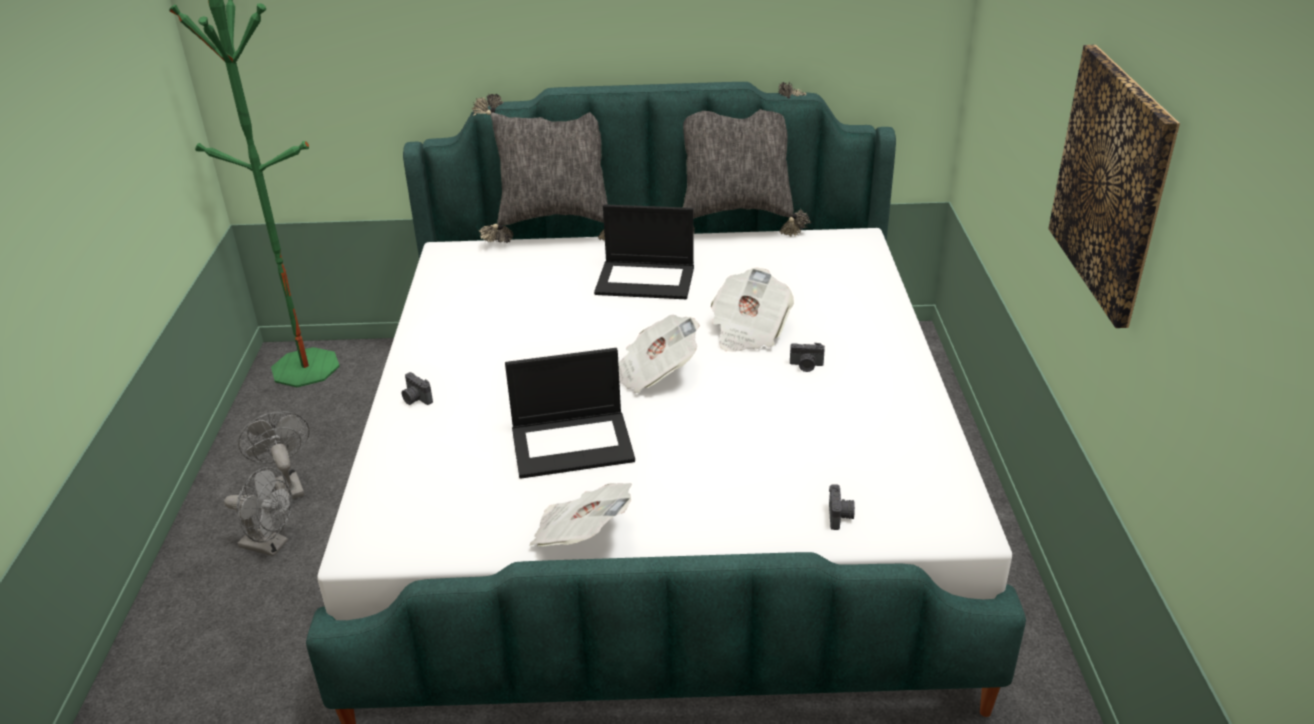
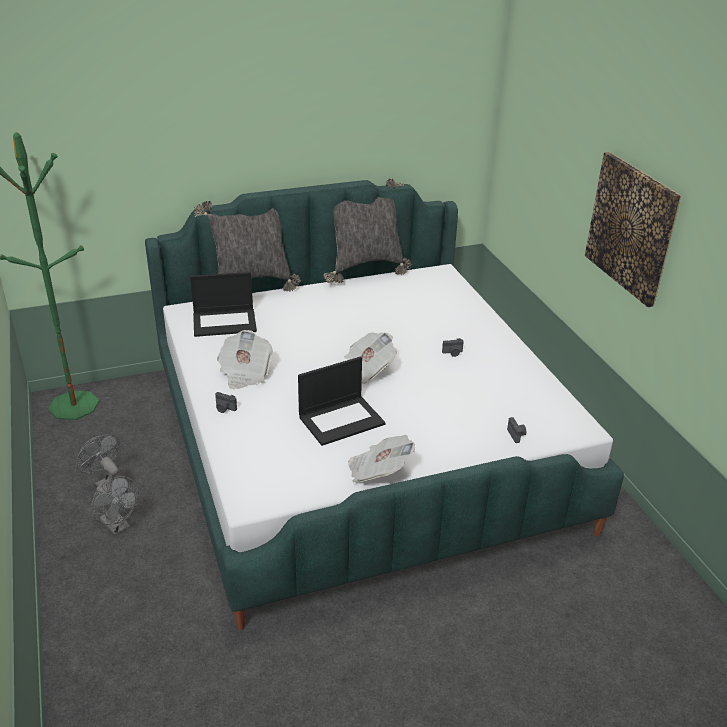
camera: 20 degrees left, 0 degrees up
(270, 545) = (118, 526): grey fan -> grey fan turned 45 degrees clockwise
(646, 279) = (327, 313): laptop -> laptop (225, 322)
(748, 331) = (408, 337): newspaper -> newspaper (245, 373)

